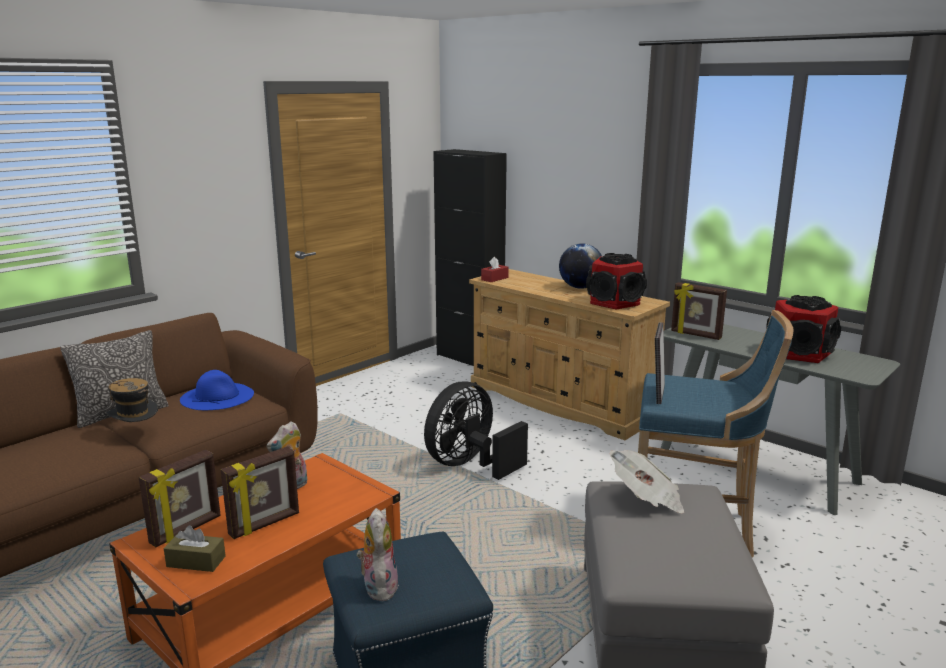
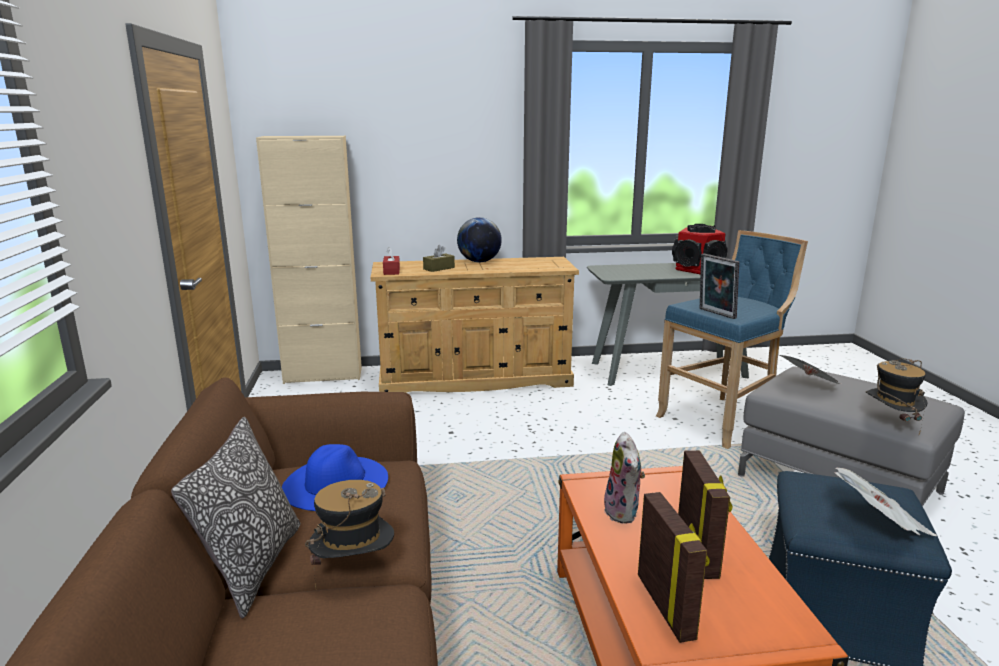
camera: 50 degrees left, 0 degrees up
(196, 561) = (753, 618): brown tissue box -> brown tissue box (439, 268)
(378, 586) = (879, 524): plush toy -> newspaper
(469, 358) = (323, 375): black cabinet -> beige cabinet
(470, 465) = (522, 453): black fan -> none
(614, 302) = (536, 265): speaker -> none
(616, 560) = (890, 425): none -> hat
(695, 335) = (623, 274): picture frame -> none

